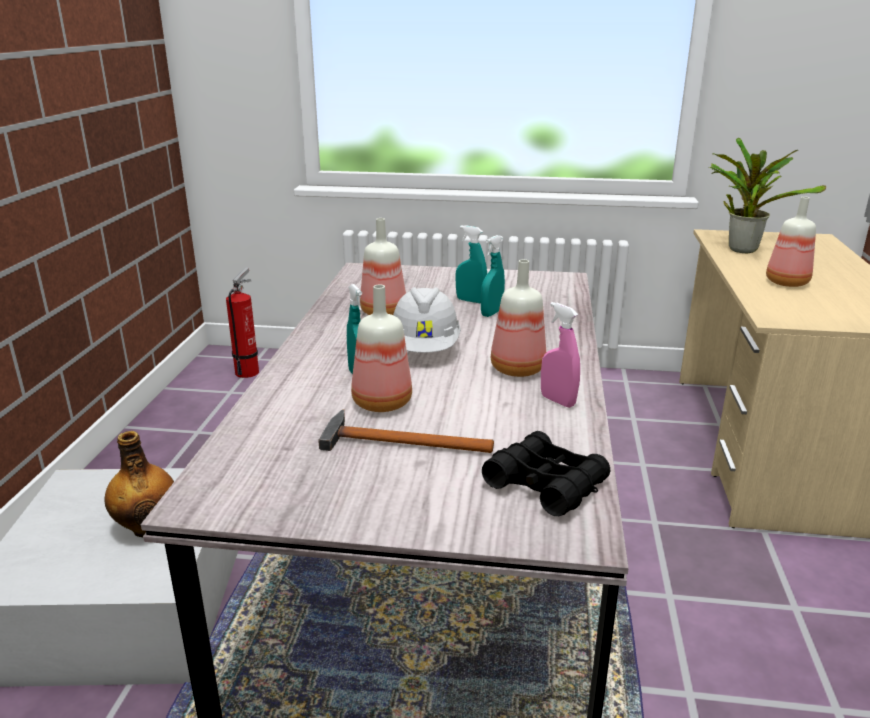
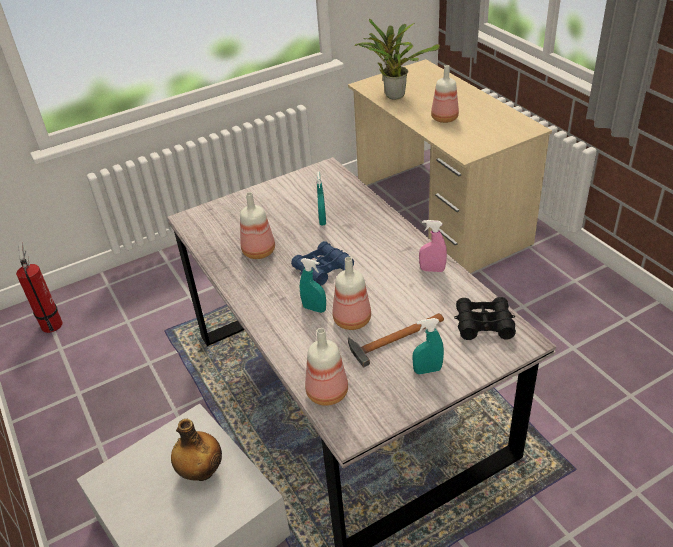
camera: 35 degrees left, 15 degrees up
(425, 349) = (322, 269): white hard hat -> blue binoculars
(470, 301) = (297, 215): turquoise spray bottle -> turquoise spray bottle (427, 370)
(517, 370) = (389, 258): bottle -> bottle (327, 394)

